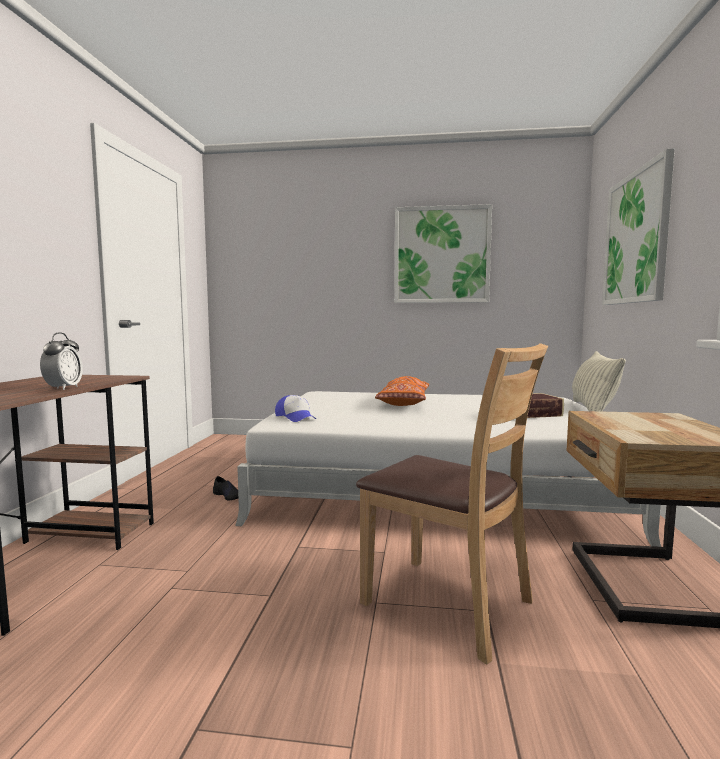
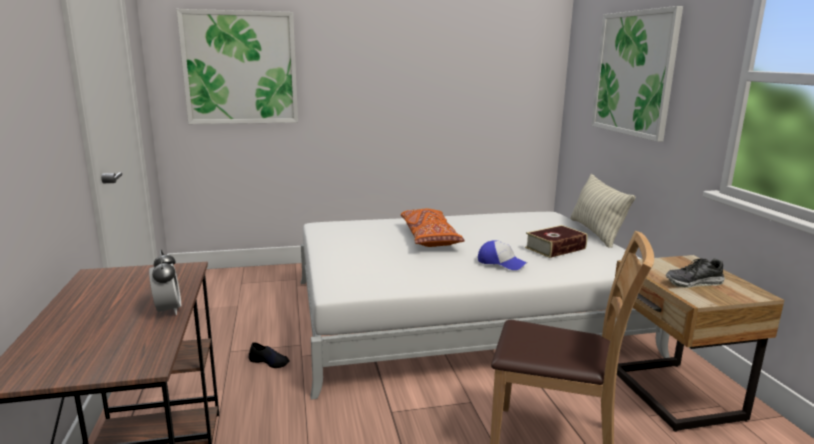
camera: 20 degrees left, 10 degrees up
(296, 417) = (348, 276): cap -> cap (501, 263)
(441, 255) = (431, 62): picture -> picture (240, 68)
(648, 428) = (693, 283): none -> shoe

